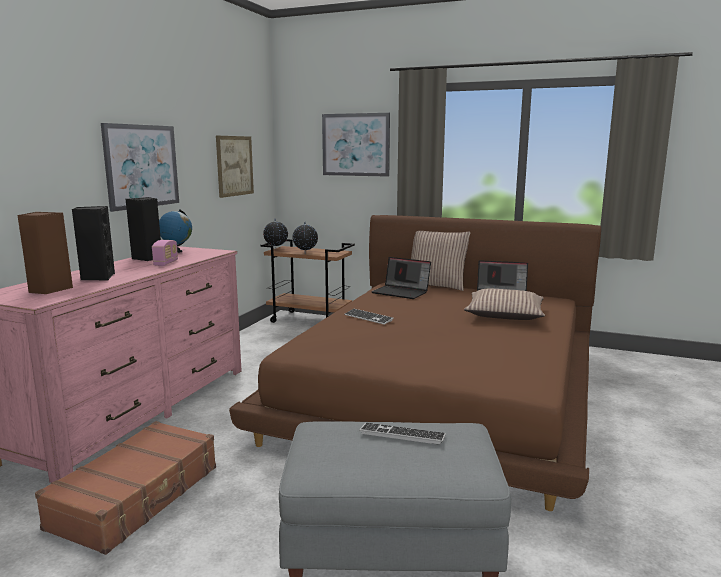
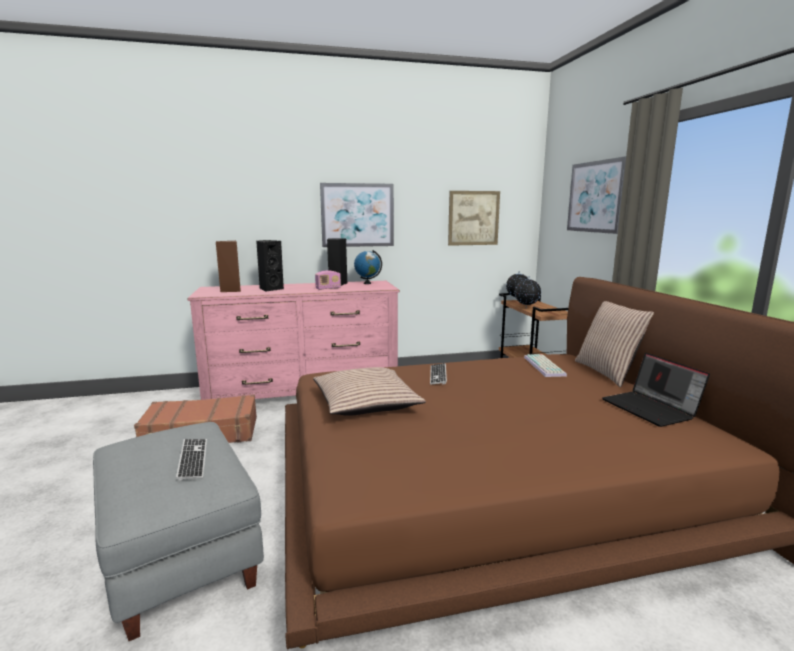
camera: 55 degrees right, 0 degrees up
(401, 292) = (545, 366): laptop -> keyboard
(504, 314) = (577, 426): pillow -> pillow (366, 403)

